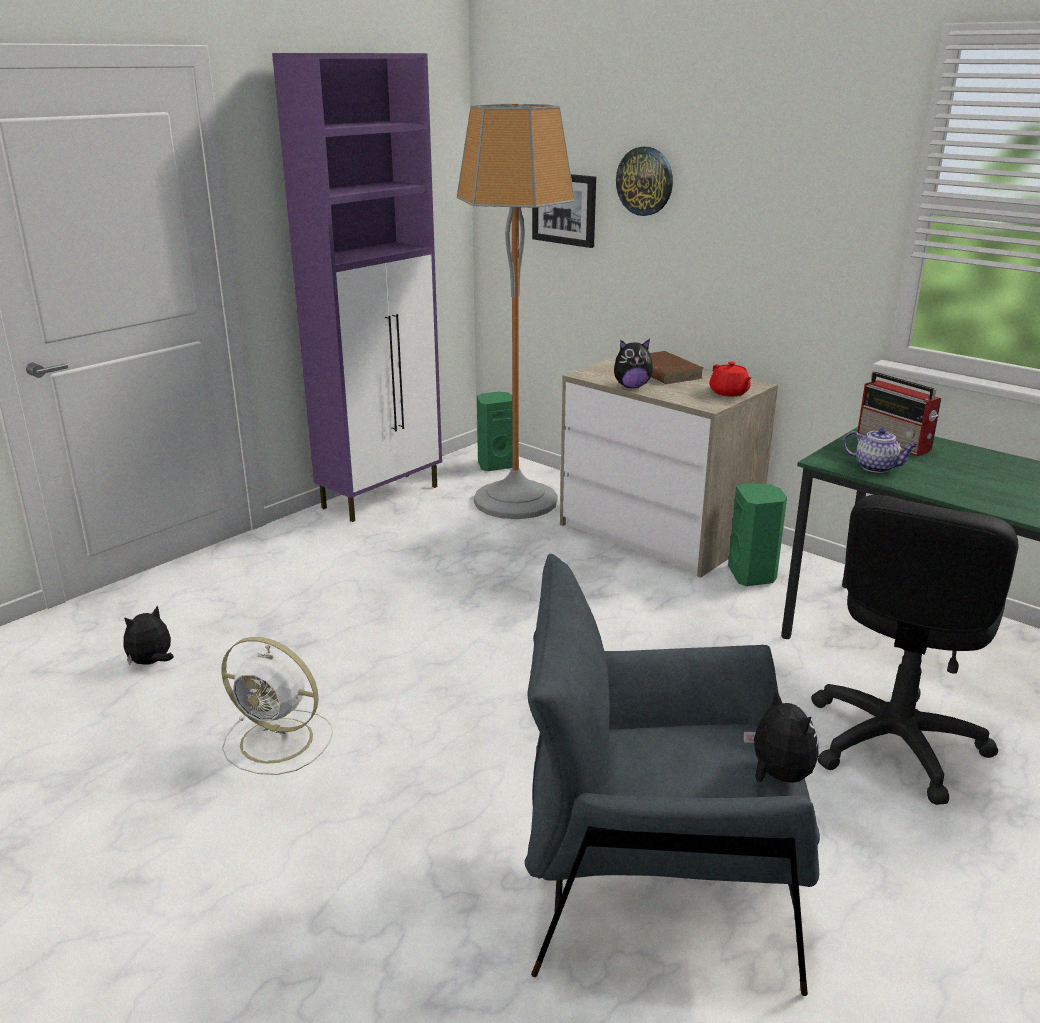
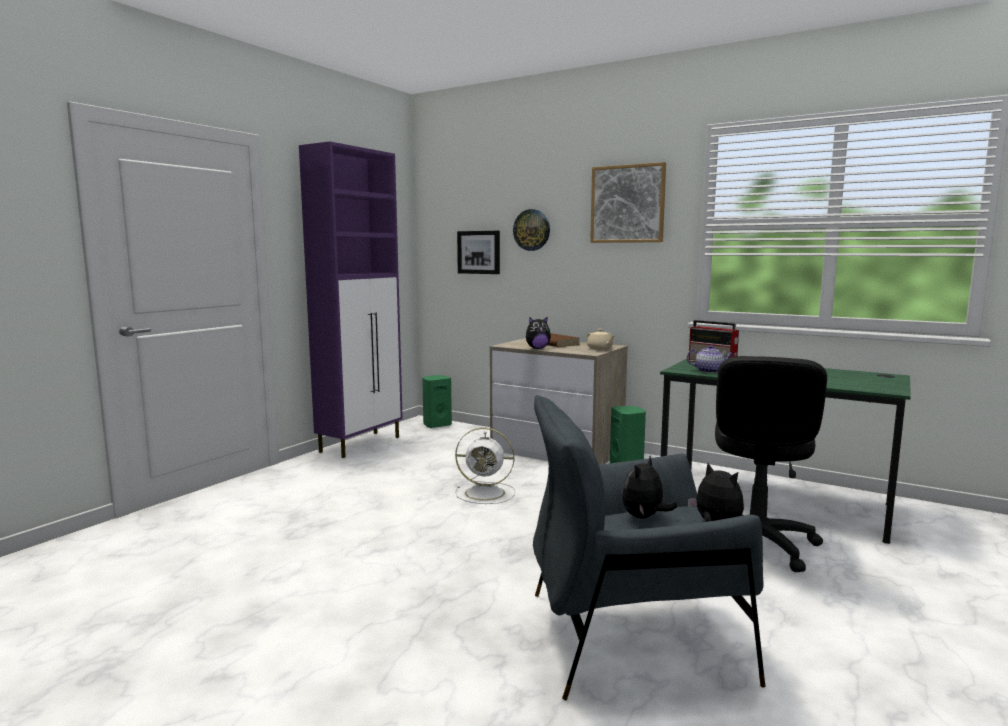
camera: 10 degrees left, 15 degrees down
(152, 663) = (208, 543): plush toy -> plush toy (644, 517)
(279, 741) = (322, 580): white fan -> white fan (486, 493)
(515, 501) = (456, 441): floor lamp -> none
(729, 393) = (600, 349): red teapot -> beige teapot
(798, 154) = (627, 204): none -> picture

